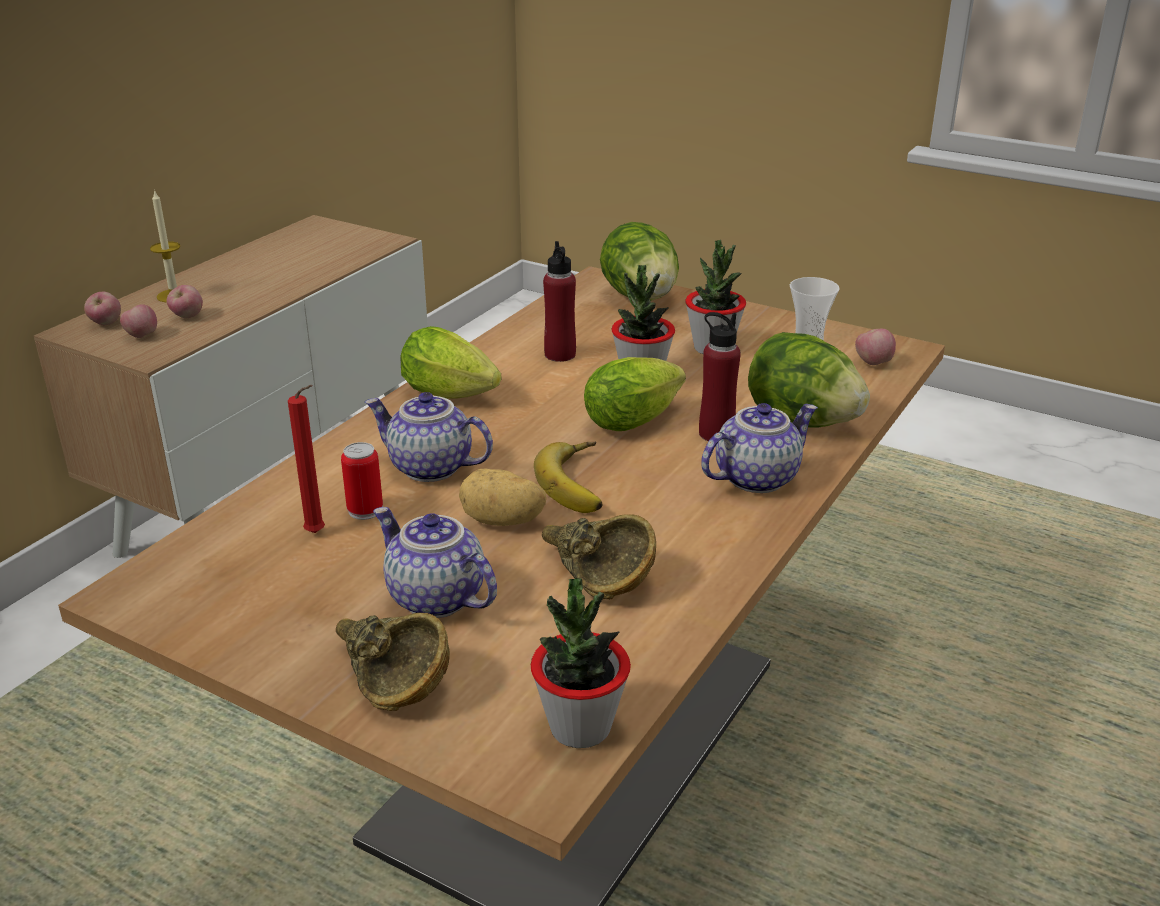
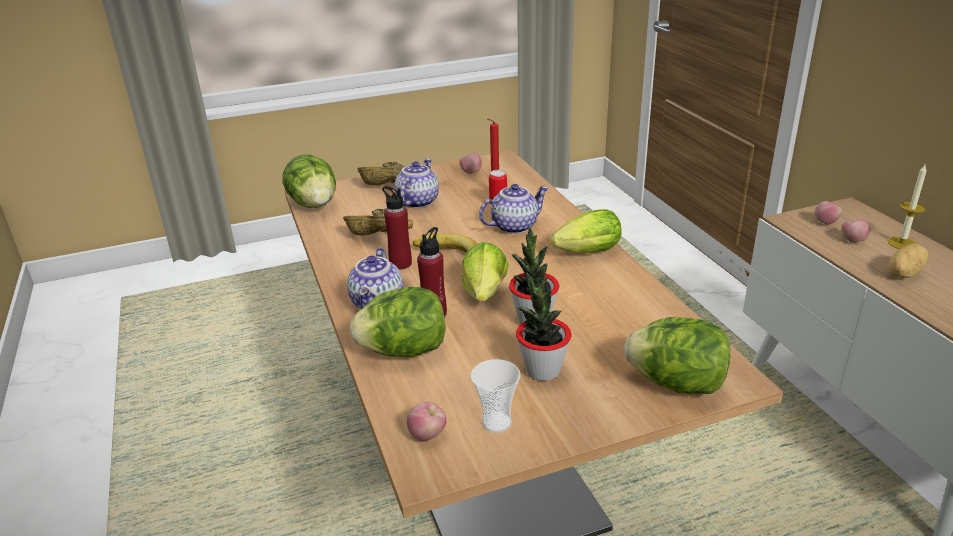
camera: 130 degrees right, 0 degrees up
(106, 324) = (856, 216): apple -> apple (470, 173)
(434, 598) = (417, 202): teapot -> teapot turned 60 degrees counterclockwise
(502, 521) = (445, 228): potato -> potato (902, 273)
(560, 354) = (602, 304): red bottle -> red bottle (400, 263)
(580, 728) = (314, 204): potted plant -> lettuce

